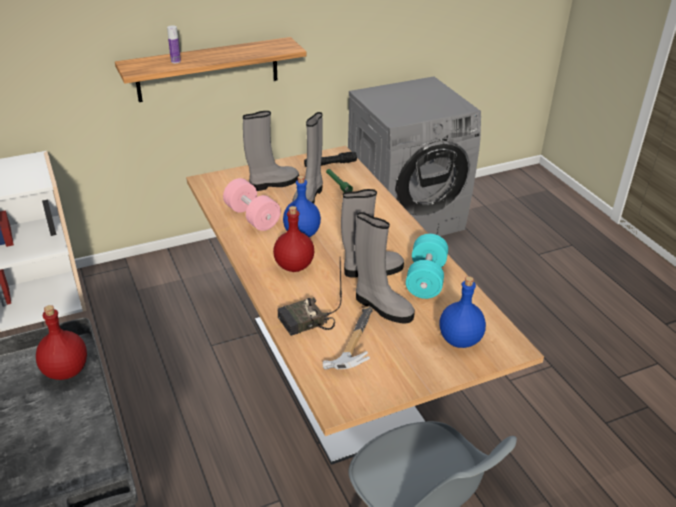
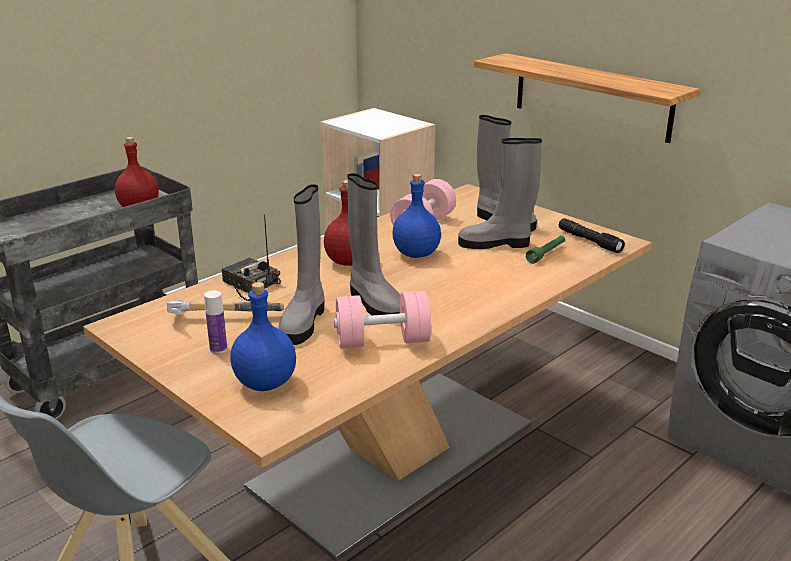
camera: 70 degrees right, 10 degrees down
(175, 61) = (540, 66): bottle -> bottle (218, 349)
(425, 279) = (382, 341): turquoise dumbbell -> pink dumbbell

